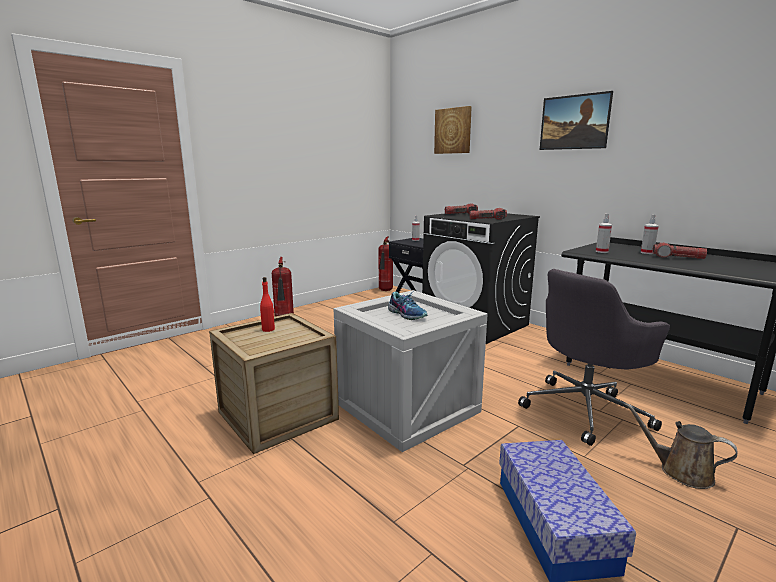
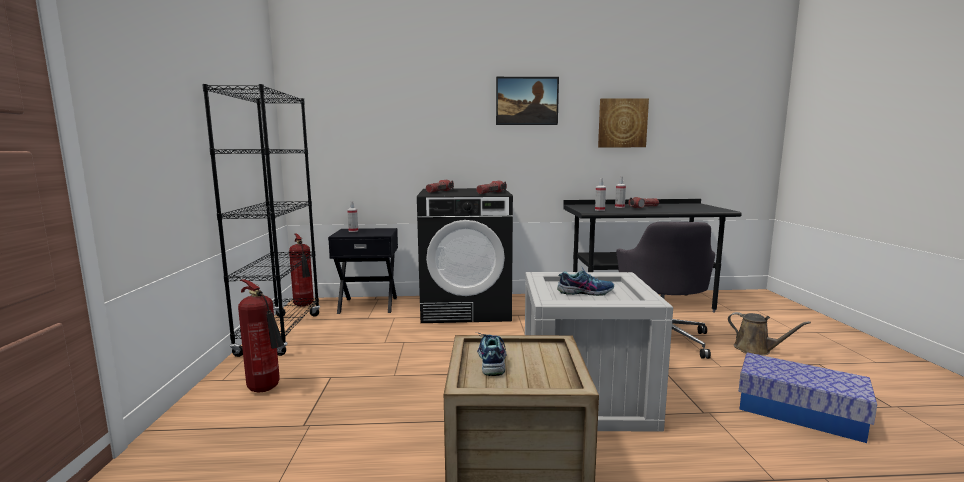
camera: 50 degrees left, 5 degrees down
(268, 329) = (491, 360): red bottle -> shoe
(343, 302) = (280, 334): none -> black bookcase
(453, 131) = (385, 101): picture -> picture (622, 123)
(680, 471) = (756, 350): brown watering can -> brown watering can turned 120 degrees counterclockwise

